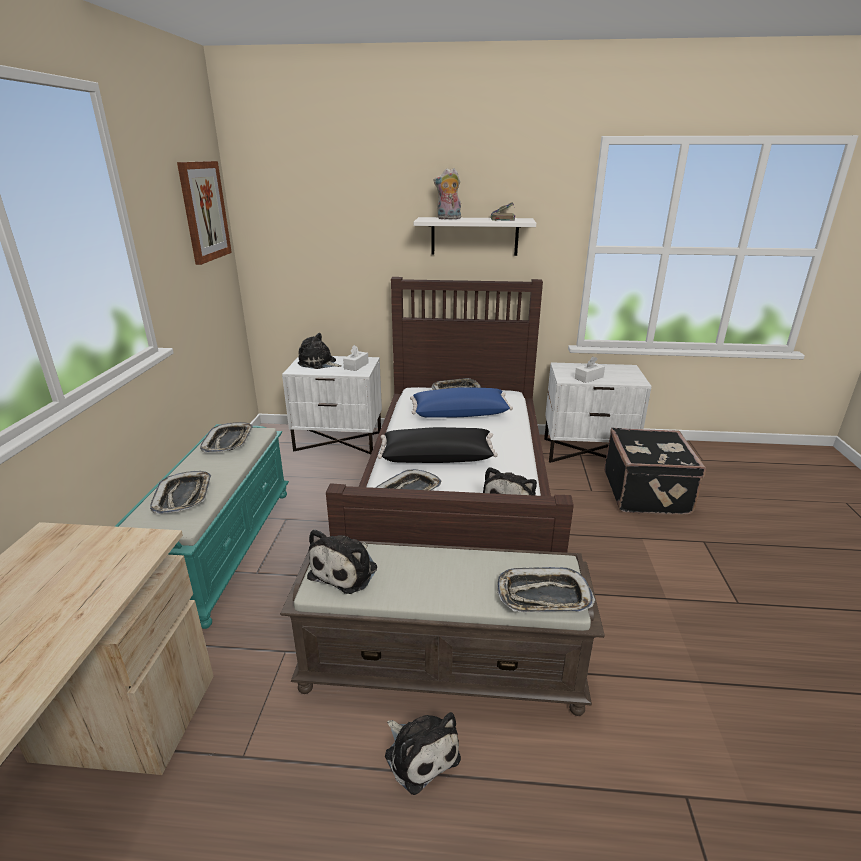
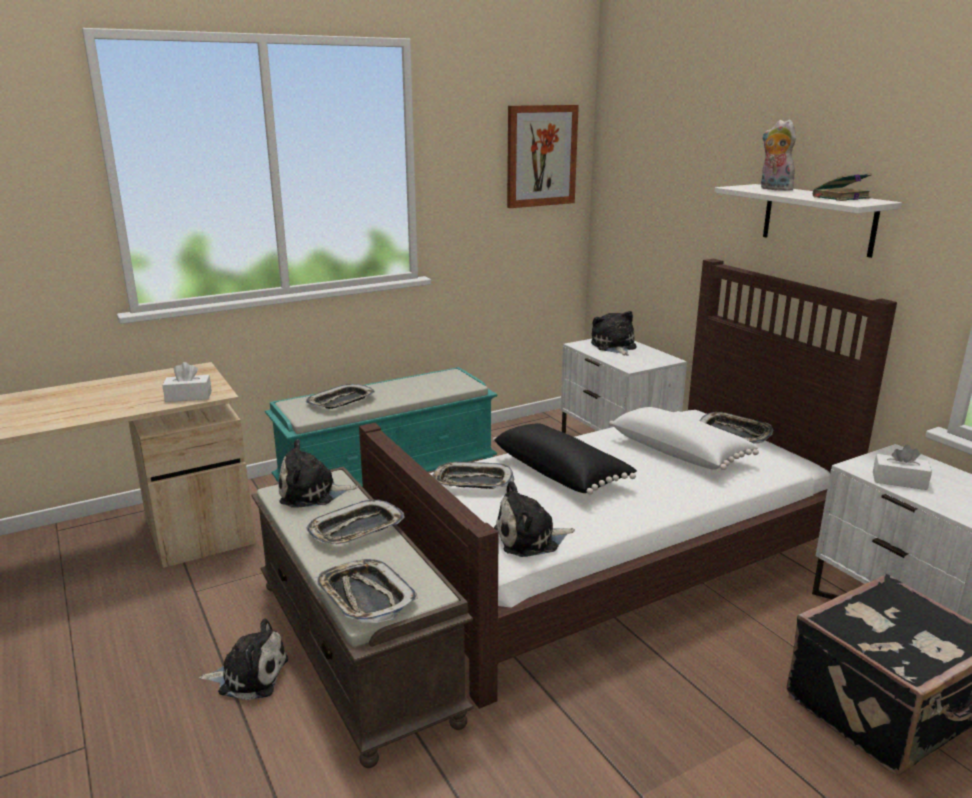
camera: 55 degrees right, 5 degrees down
(228, 442) = (437, 382): tray -> tray (356, 530)
(356, 366) = (641, 360): white tissue box -> white tissue box (188, 396)
(420, 753) = (249, 675): plush toy -> plush toy turned 105 degrees counterclockwise
(459, 413) = (680, 452): blue pillow -> white pillow

